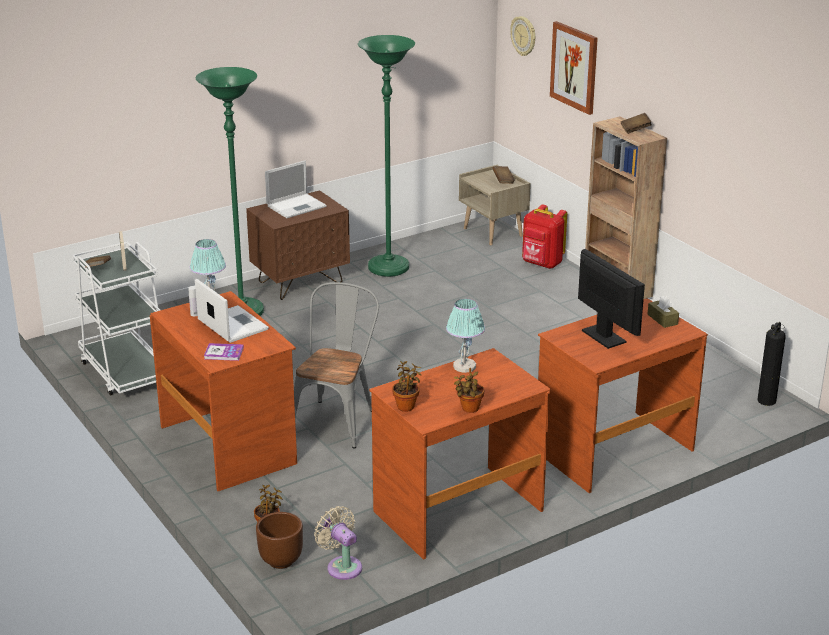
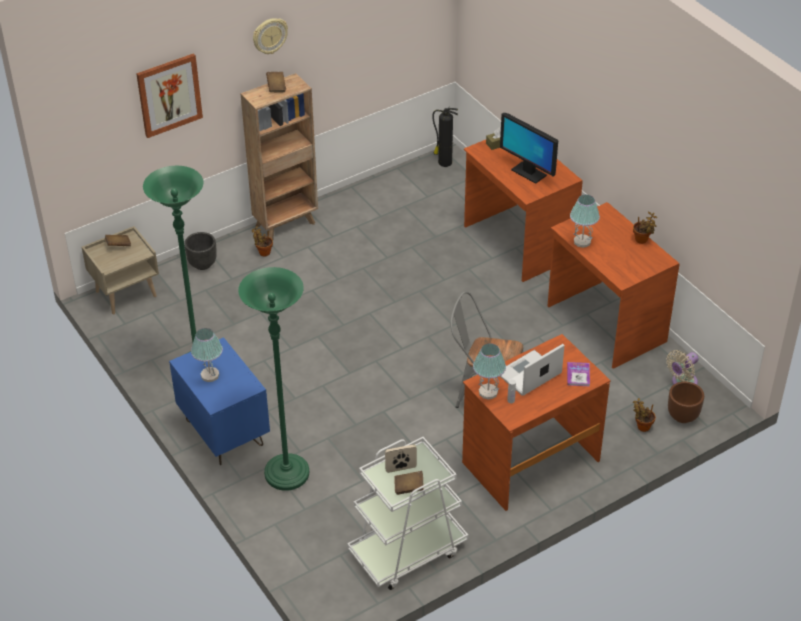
camera: 90 degrees left, 15 degrees up
(297, 206) = (209, 375): laptop -> table lamp
(300, 282) = (224, 433): brown nightstand -> blue nightstand
(406, 406) = (643, 270): potted plant -> potted plant (263, 252)
(524, 36) = (91, 114): wall clock -> wall clock (269, 35)
(541, 264) = (202, 264): red backpack -> black planter
(604, 337) = (528, 172): monitor -> monitor turned 105 degrees counterclockwise

